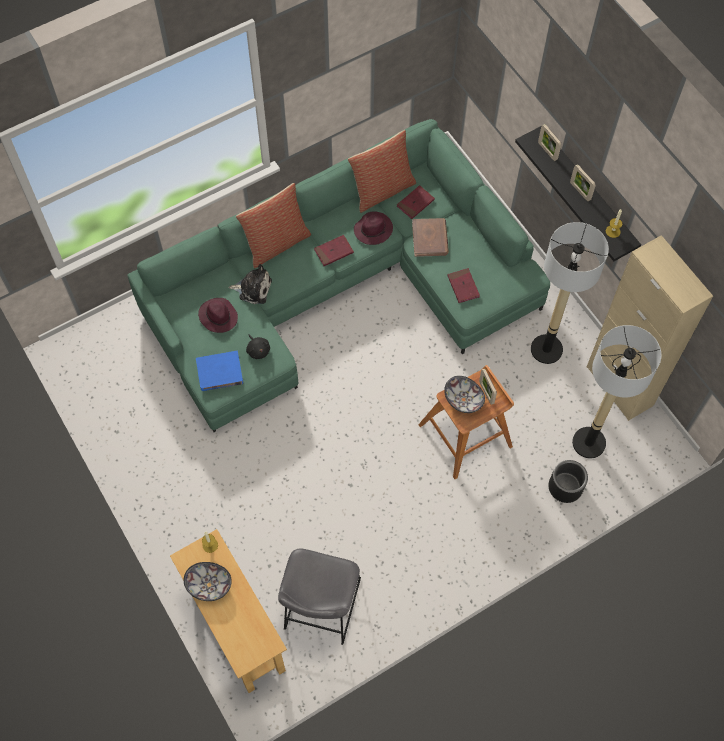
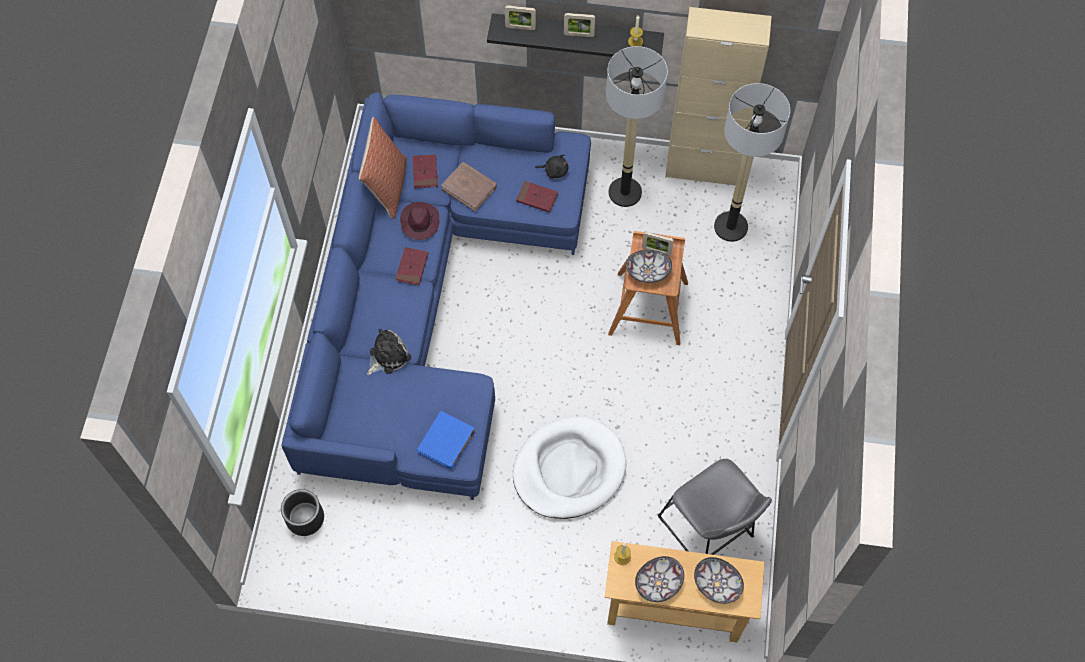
camera: 50 degrees left, 0 degrees up
(218, 316) = (389, 403): purple hat -> none
(240, 627) = (716, 584): none -> bowl
(258, 350) = (452, 395): black plush toy -> black plush toy (554, 171)
(276, 243) = (360, 305): pillow -> none
(288, 477) = (569, 469): none -> white dog bed
(340, 288) = (428, 298): green sofa -> blue sofa
(565, 487) = (753, 272): black planter -> black planter (305, 518)

